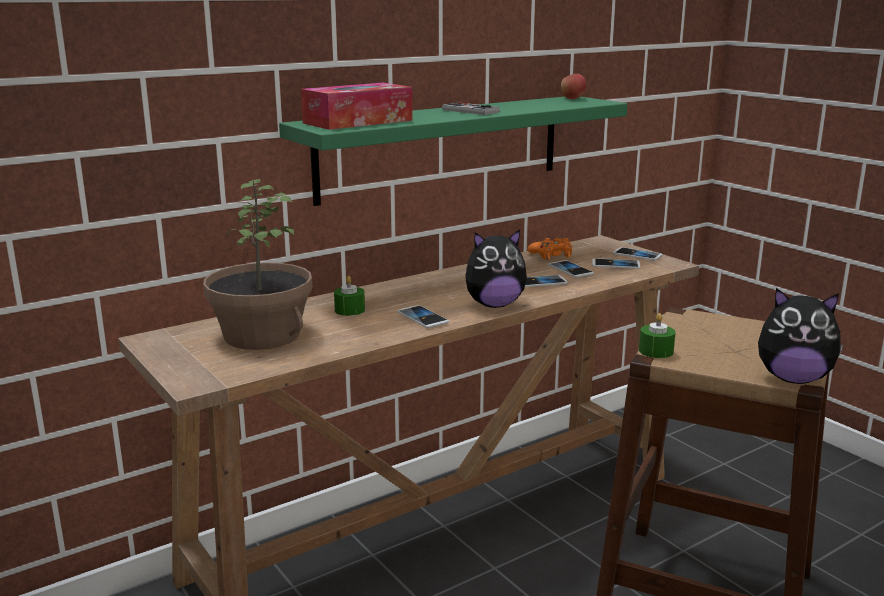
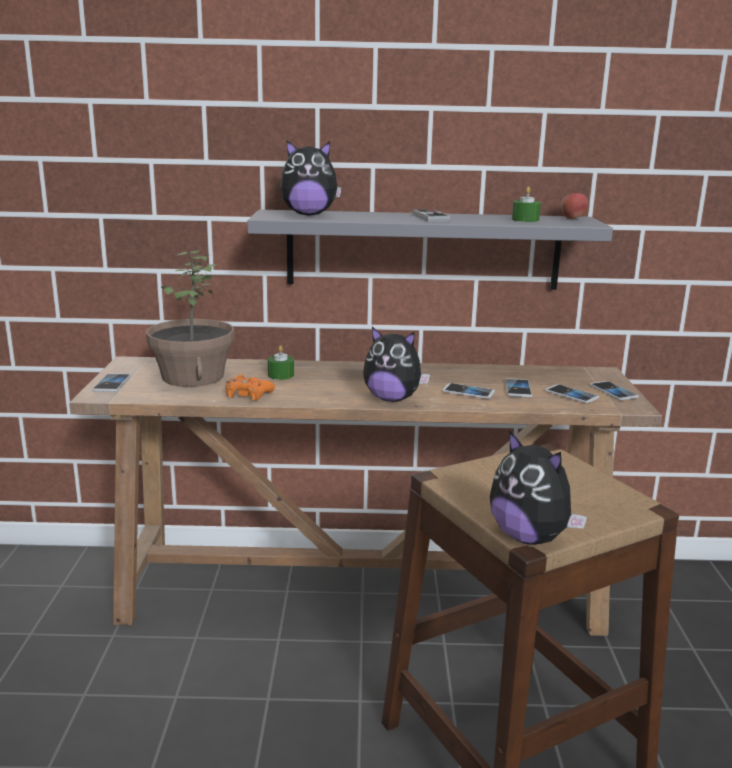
camera: 35 degrees right, 0 degrees up
(358, 122) = (309, 215): tissue box -> plush toy
(422, 318) = (318, 394): phone -> phone (112, 384)
(442, 147) = (423, 250): green shelf -> grey shelf
(551, 255) = (528, 373): orange game controller -> orange game controller (247, 395)
(656, 351) = (449, 473): green candle -> green candle (525, 220)

